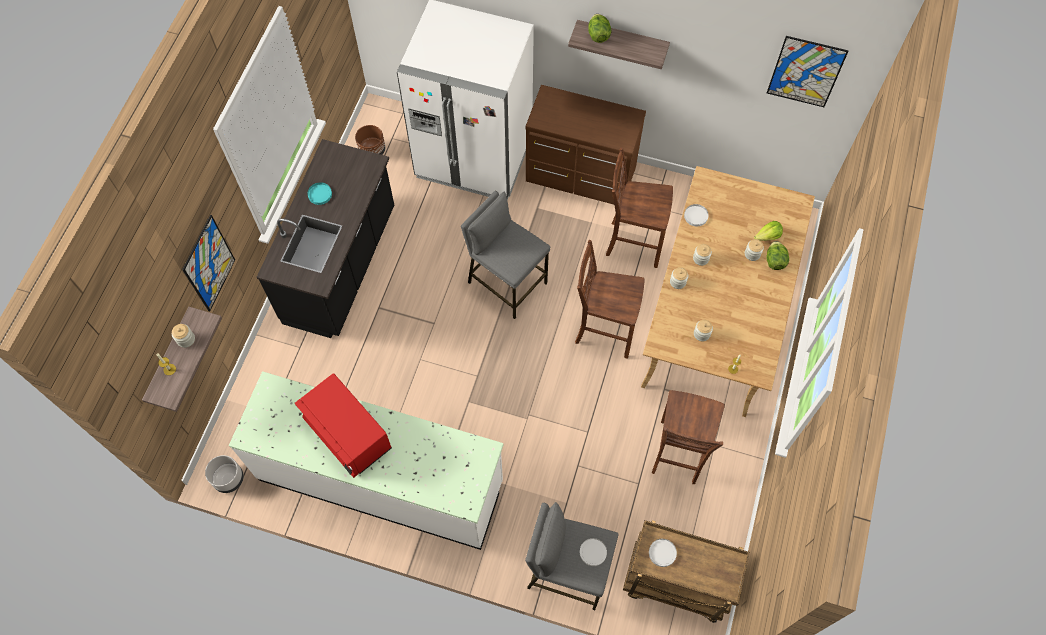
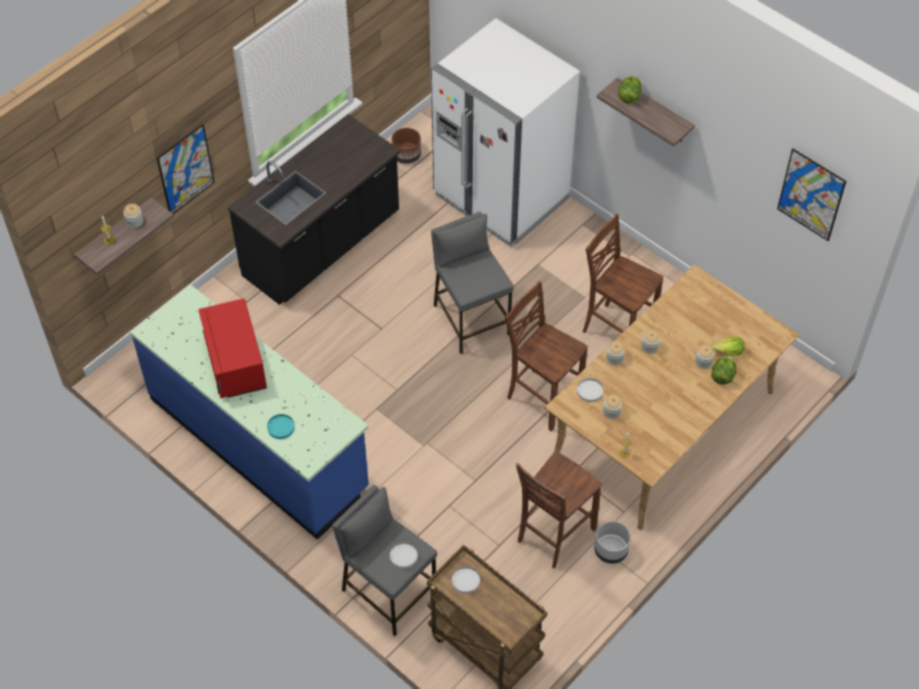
camera: 25 degrees right, 10 degrees down
(228, 479) = (124, 387): grey planter -> grey planter (610, 550)
(320, 194) = (320, 160): turquoise plate -> turquoise plate (281, 427)
(381, 480) = (259, 443): white counter -> blue counter
(580, 176) = (597, 251): brown dresser -> none
(696, 216) = (667, 308): white plate -> white plate (590, 391)

